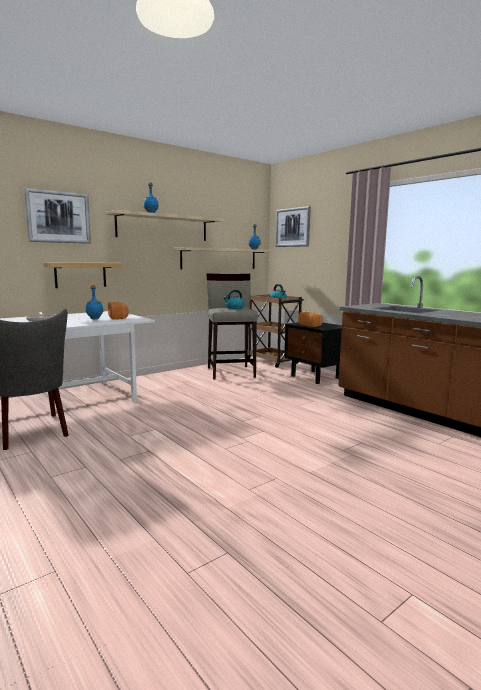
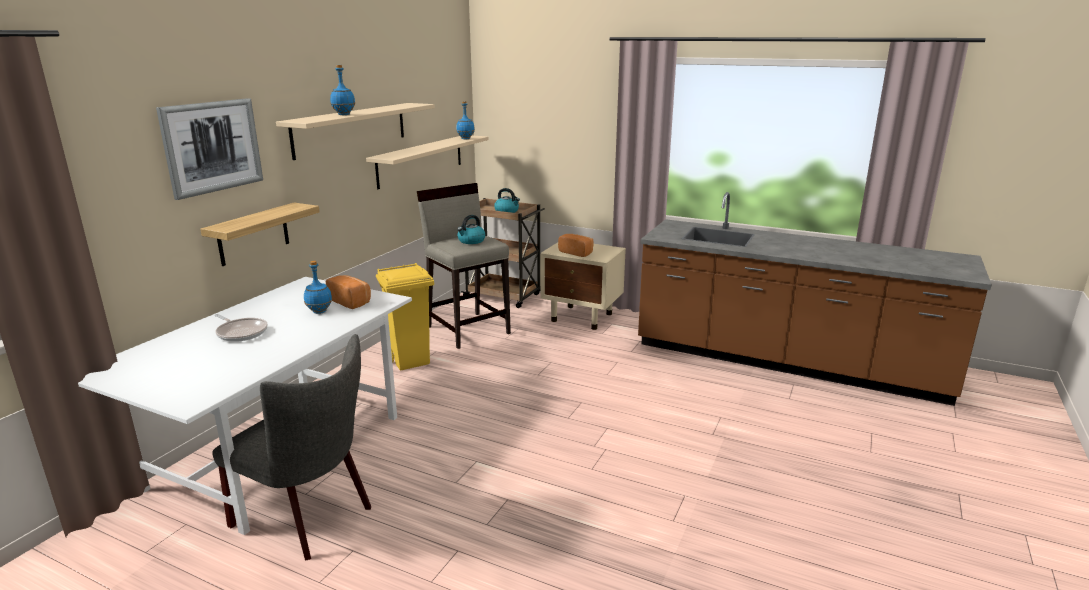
camera: 25 degrees left, 10 degrees up
(178, 380) = (411, 361): none -> yellow trash can
(292, 227) = (516, 102): picture -> none
(316, 377) = (582, 317): black nightstand -> beige nightstand

